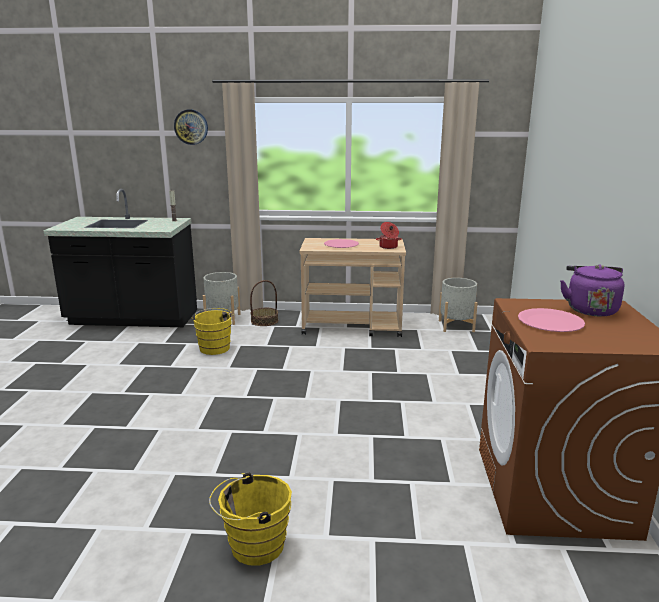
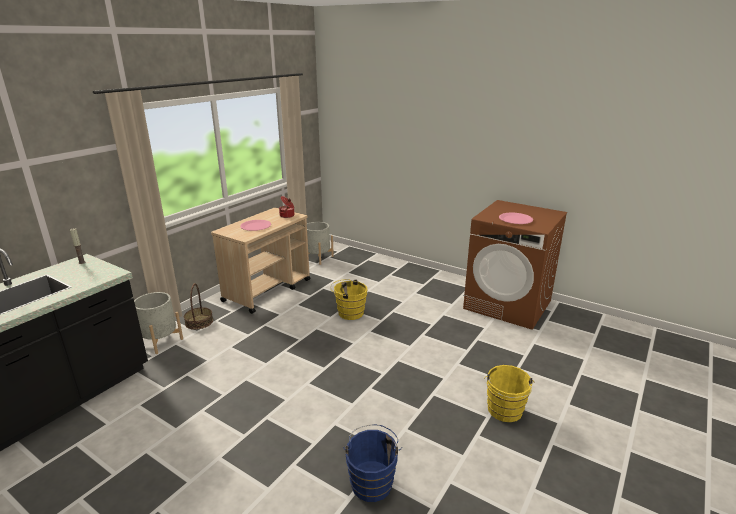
camera: 60 degrees left, 5 degrees up
(84, 474) = (372, 481): none -> blue bucket
(191, 127) = (64, 148): wall clock -> none
(215, 347) = (217, 361): yellow bucket -> yellow bucket (349, 312)
(590, 309) = (504, 208): purple kettle -> none

